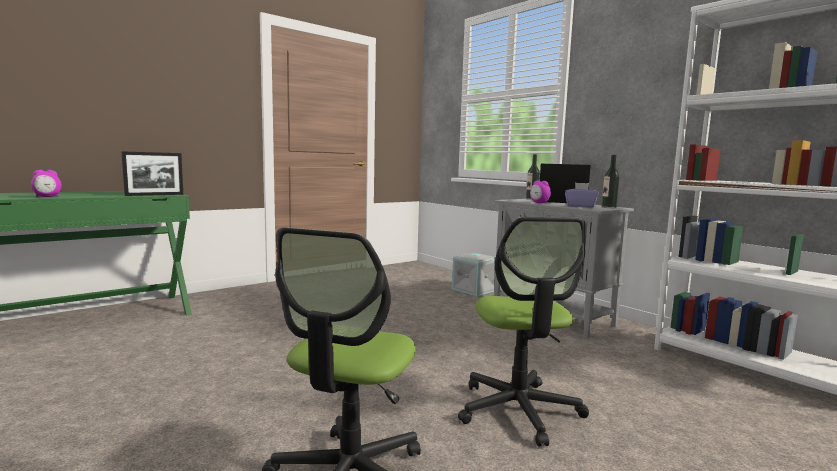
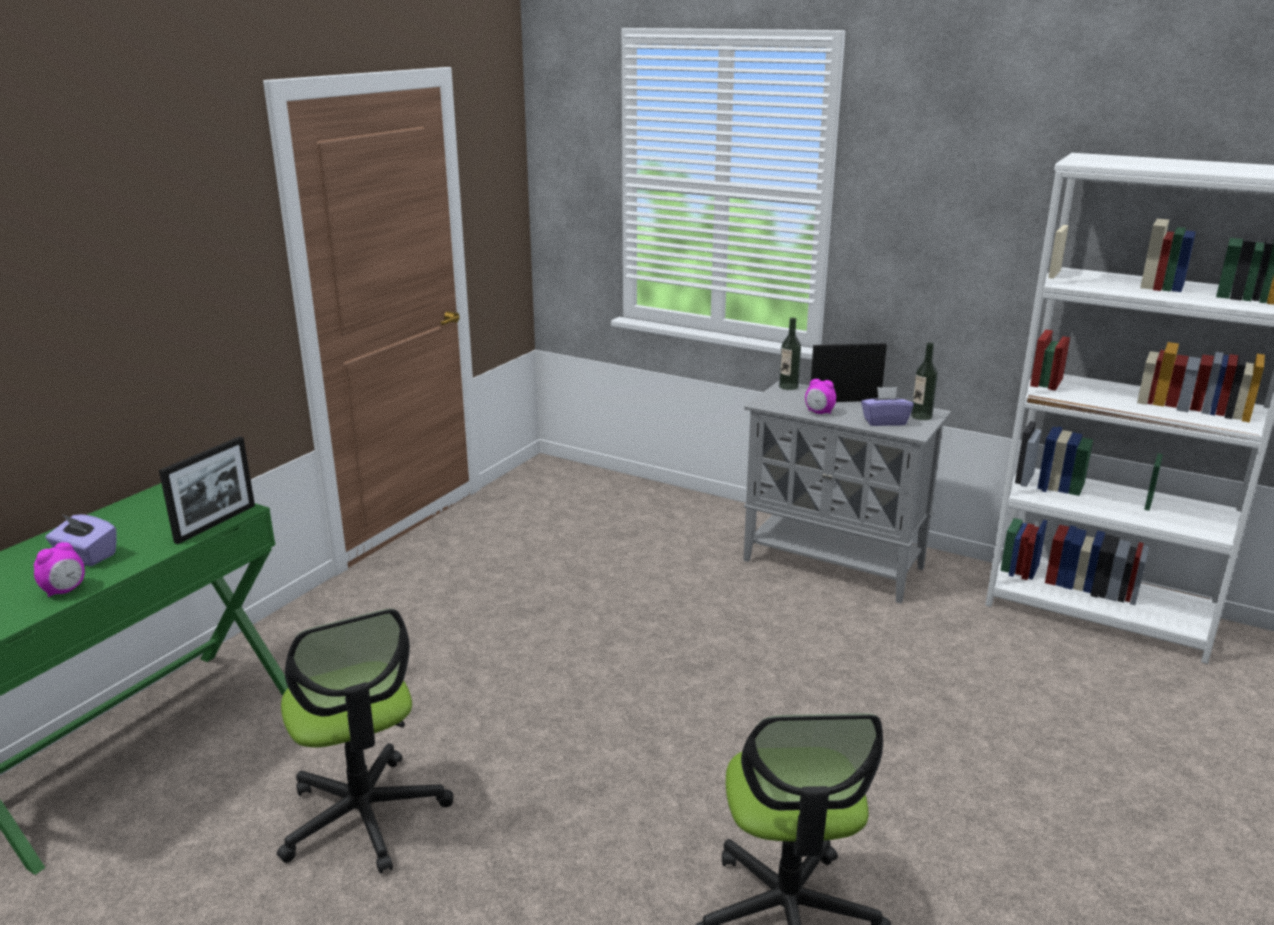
camera: 20 degrees left, 15 degrees up
(81, 194) = (86, 556): none -> purple tissue box
(475, 289) = (689, 521): grey storage box -> none
(519, 410) = (893, 759): office chair -> office chair (364, 816)

